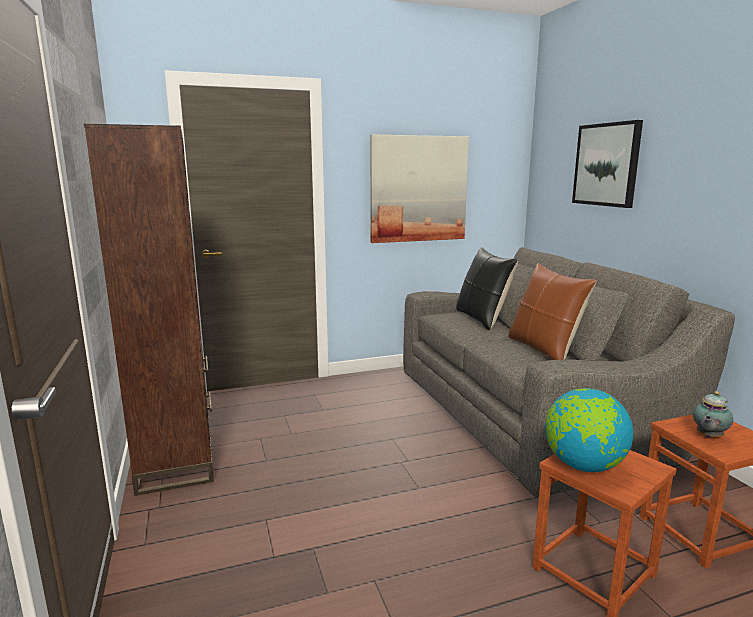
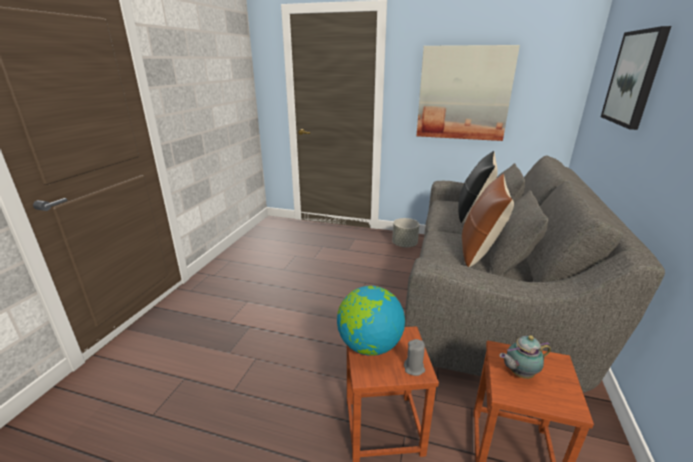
camera: 35 degrees right, 10 degrees up
(176, 461) = (245, 254): brown bookcase -> none
(383, 385) = (404, 245): none -> grey planter
(645, 466) = (414, 368): none -> grey candle

